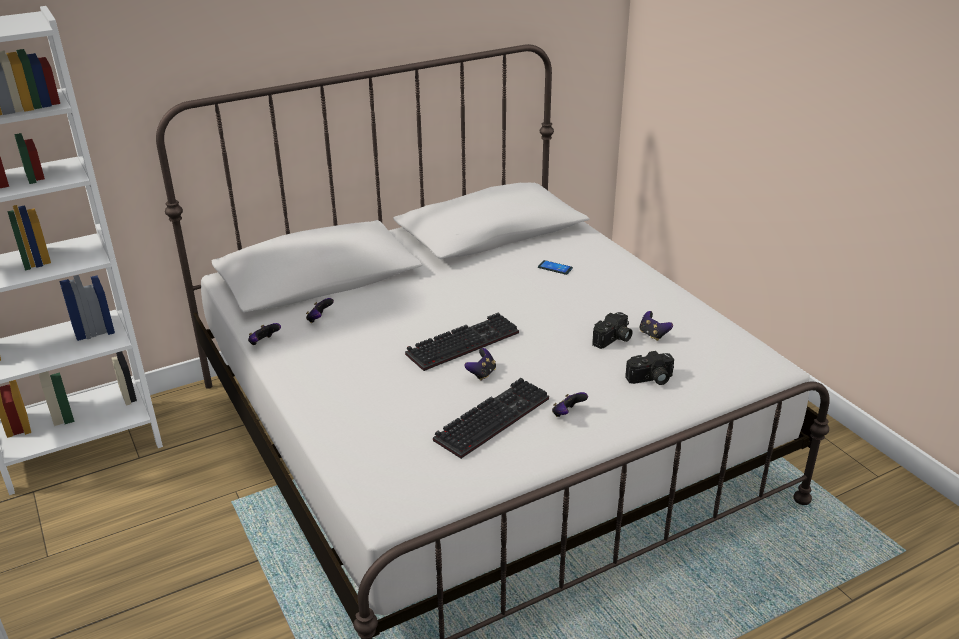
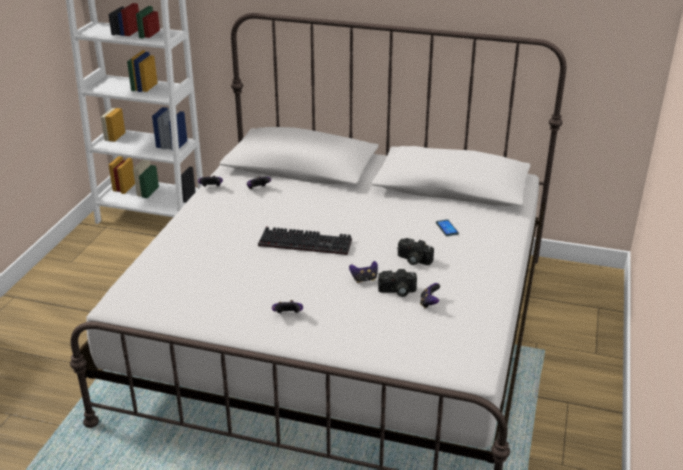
camera: 45 degrees right, 0 degrees up
(482, 373) = (284, 265): game controller -> game controller (364, 279)
(492, 417) = (246, 291): keyboard -> none
(650, 379) = (373, 327): camera -> camera (413, 260)

